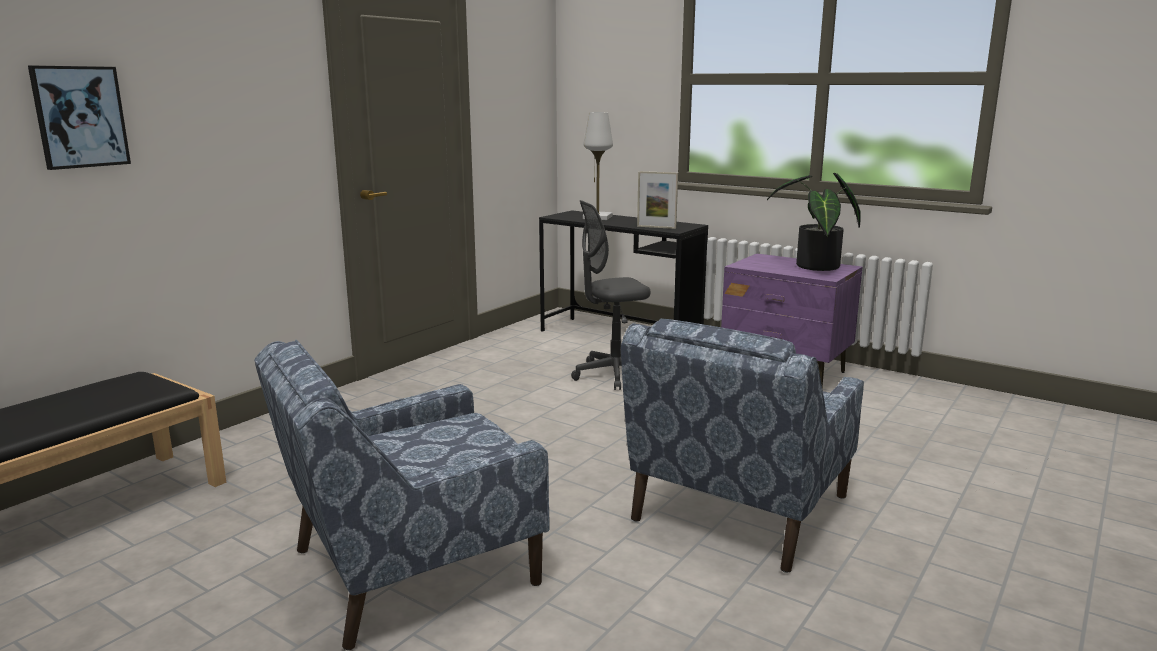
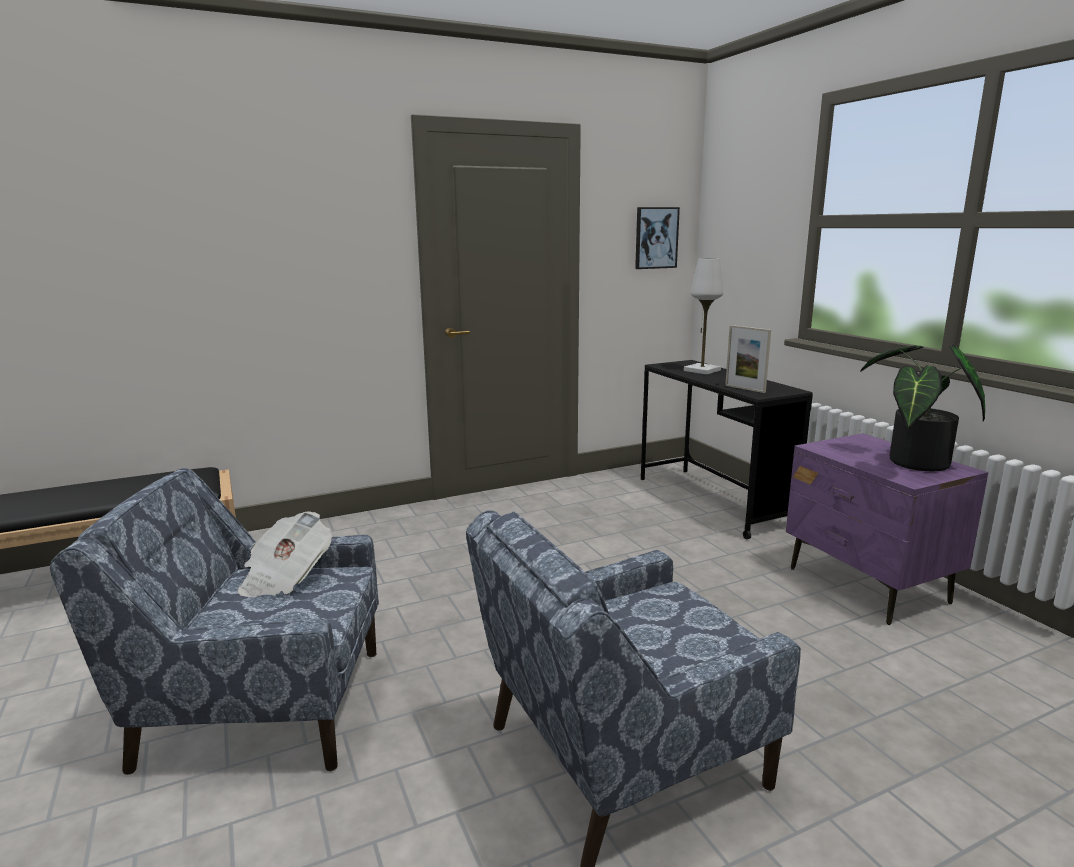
camera: 30 degrees right, 0 degrees up
(80, 117) = (175, 259): picture -> picture (656, 238)
(411, 434) = (285, 577): none -> newspaper
(613, 375) = (661, 543): grey office chair -> none

